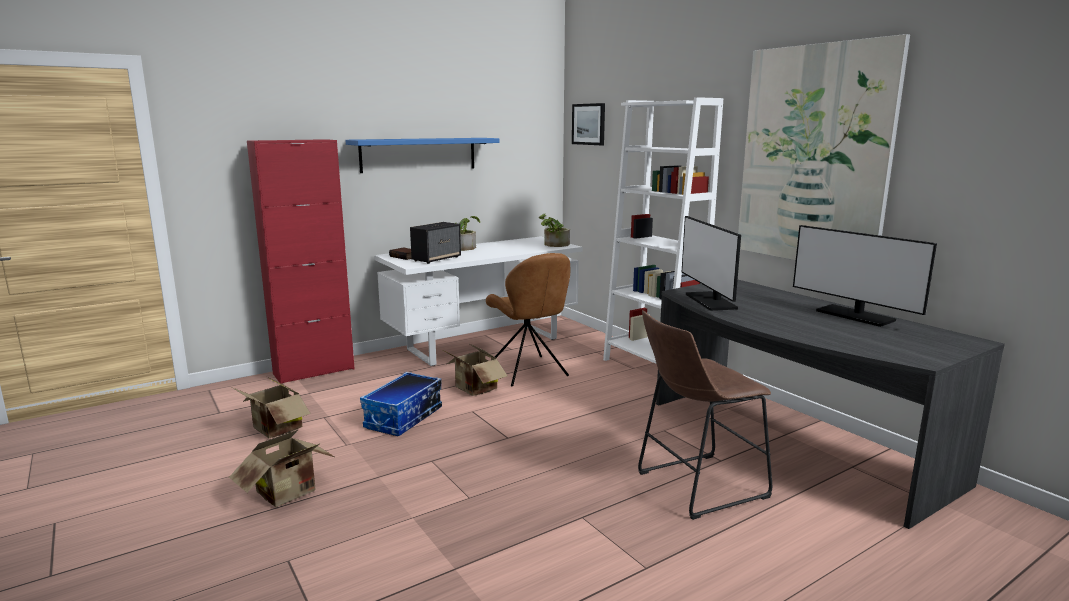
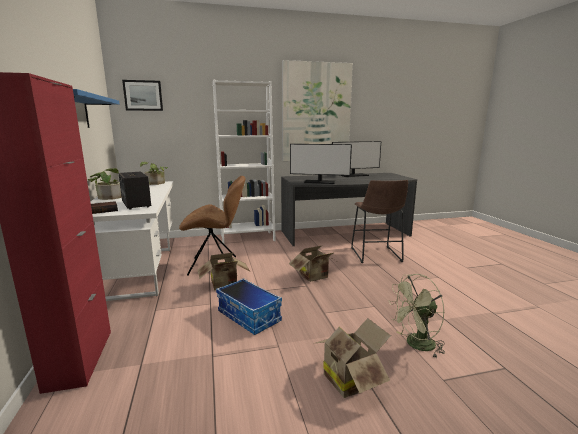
camera: 70 degrees left, 0 degrees up
(274, 430) = (217, 389): cardboard box -> cardboard box (315, 277)
(365, 538) = (416, 345): none -> green fan

